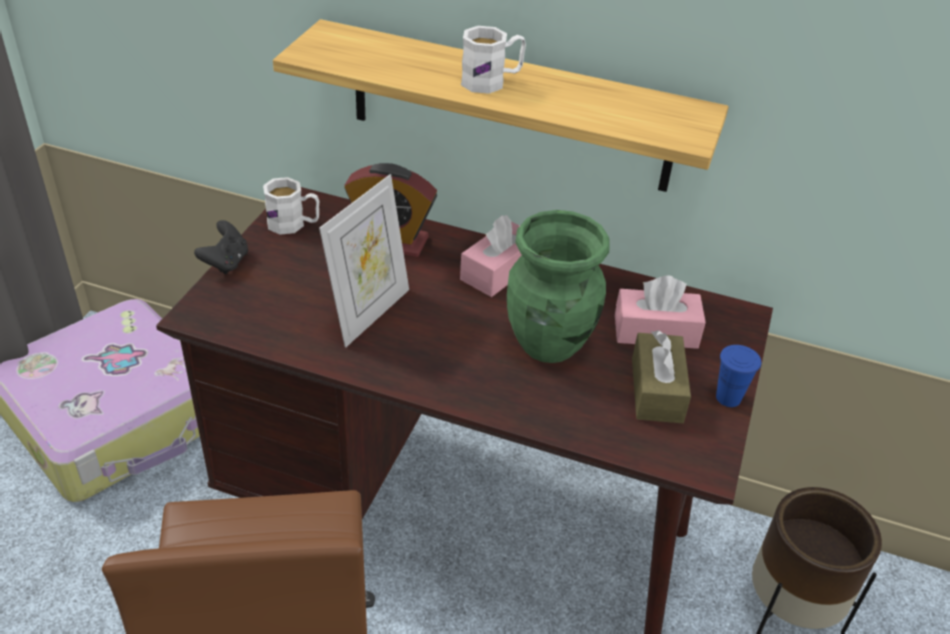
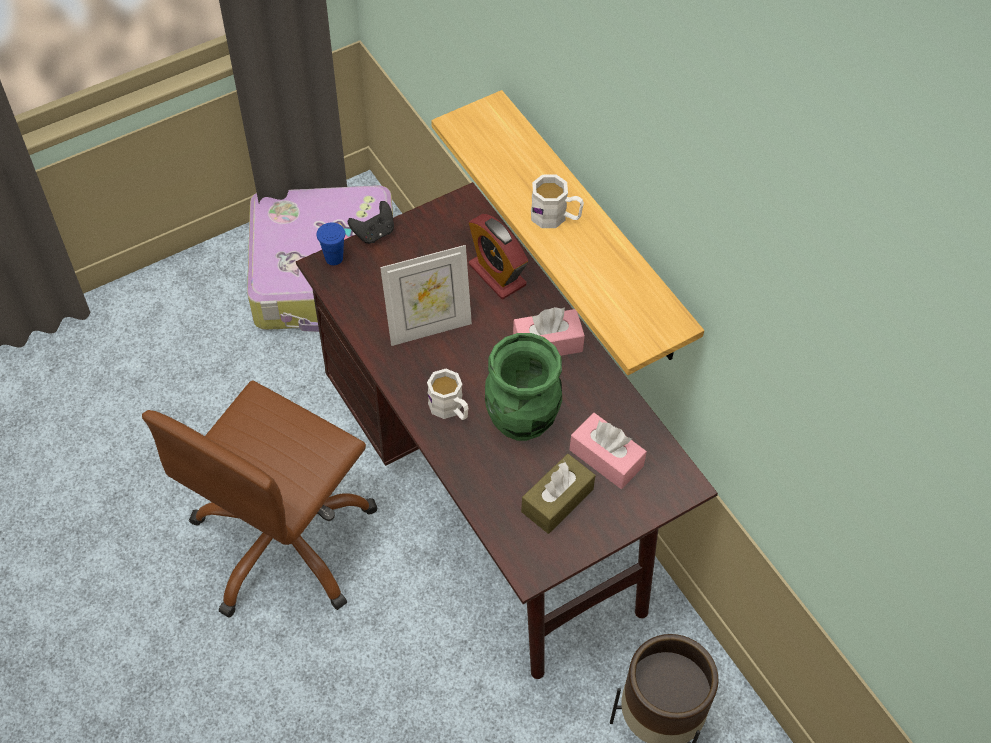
camera: 40 degrees right, 15 degrees up
(293, 224) = (444, 223): white mug -> white mug (450, 409)
(728, 398) = (599, 536): blue cup -> blue cup (334, 258)

